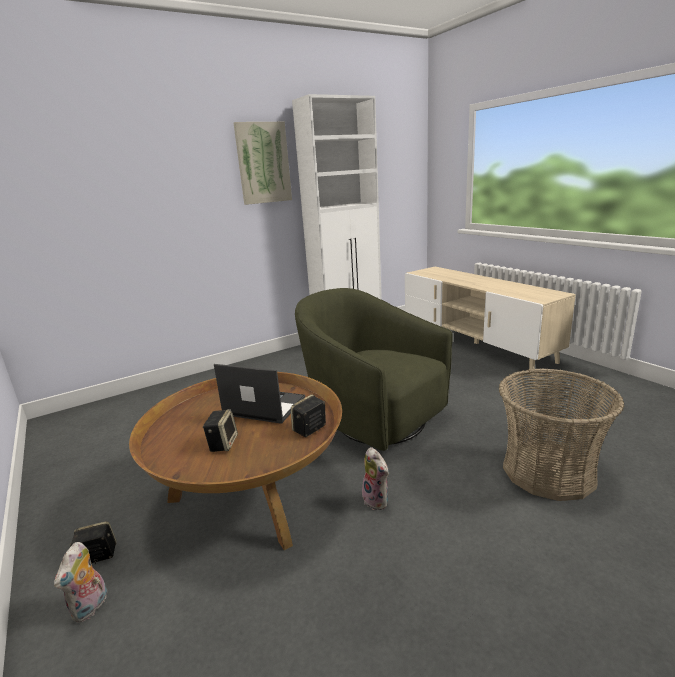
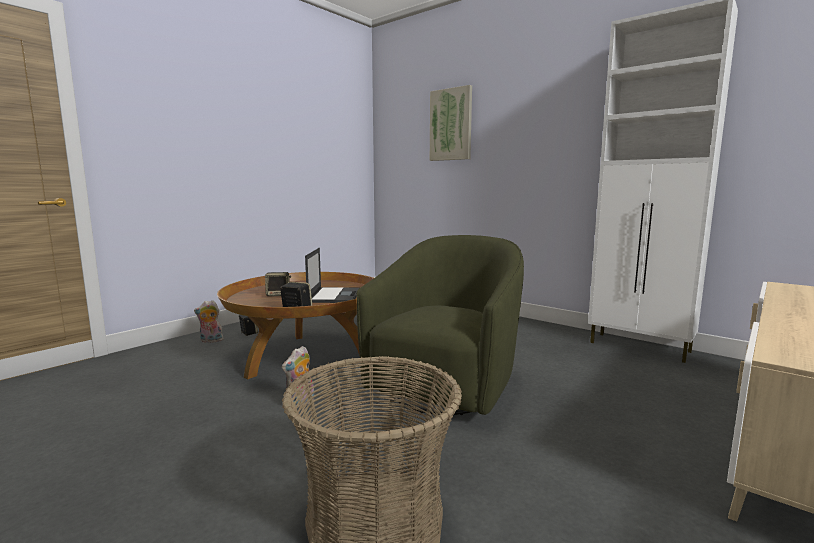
camera: 70 degrees right, 10 degrees down
(263, 163) = (575, 110): picture -> picture (451, 124)

